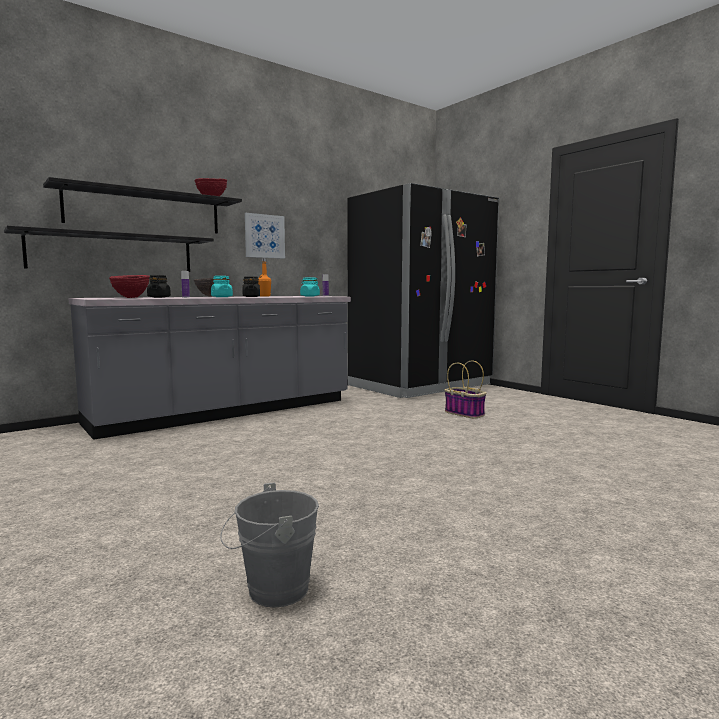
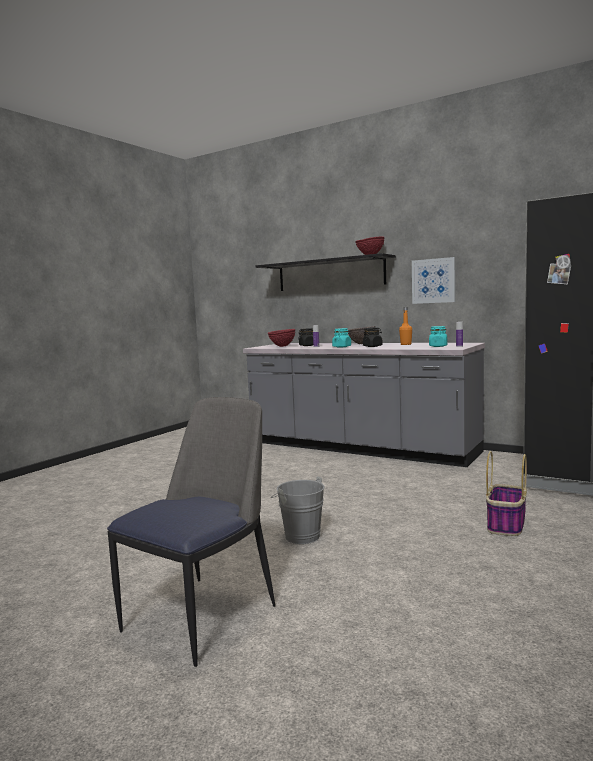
camera: 70 degrees right, 0 degrees up
(113, 253) = (309, 309): black shelf -> none
(271, 591) = (53, 530): grey bucket -> grey bucket (300, 535)
(589, 506) = (203, 615): none -> chair

